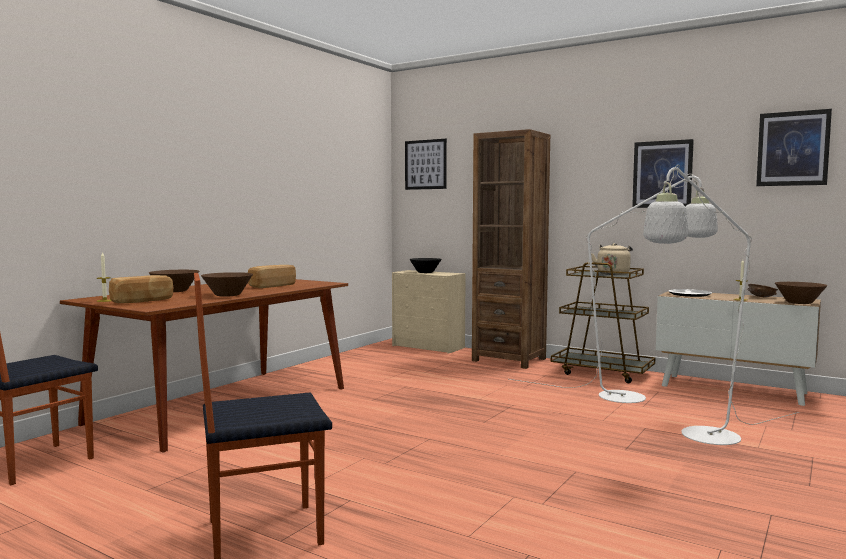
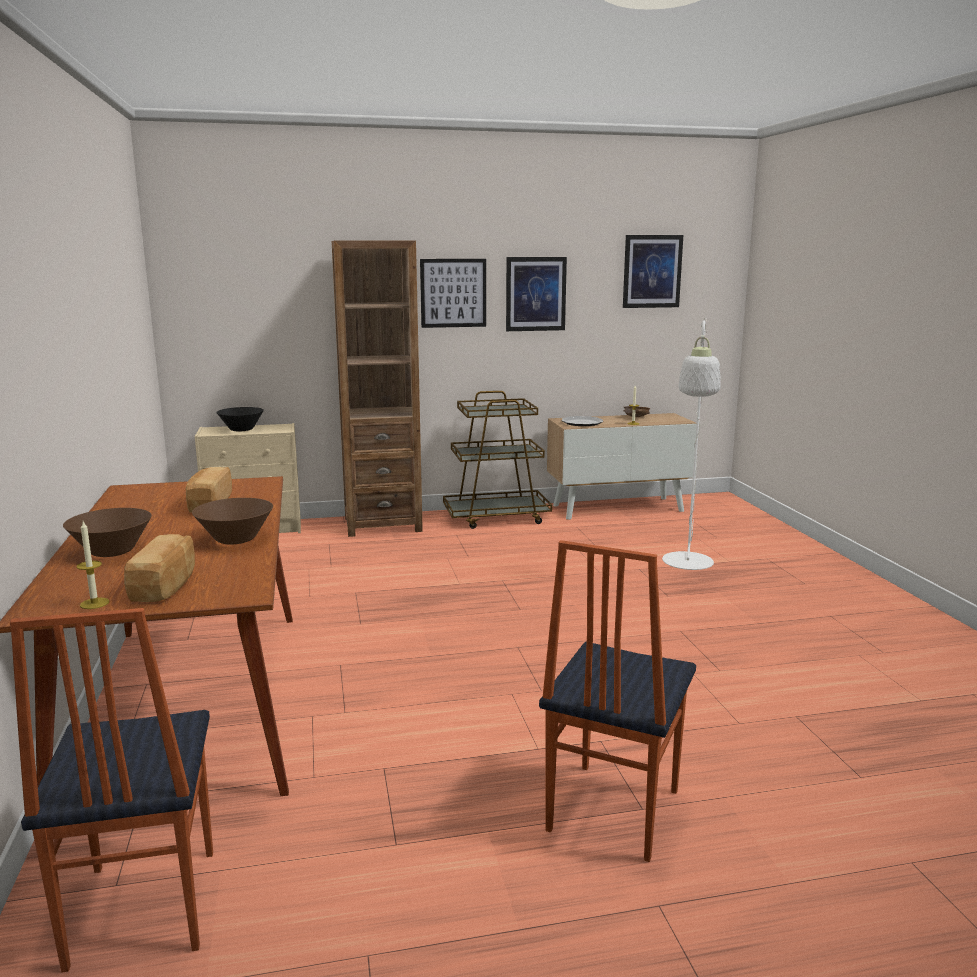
camera: 45 degrees left, 10 degrees up
(425, 164) = (213, 272): picture -> picture (453, 293)
(613, 273) = (501, 408): beige kettle -> none
(634, 398) = (575, 539): white floor lamp -> none
(799, 303) = (677, 421): brown bowl -> none

